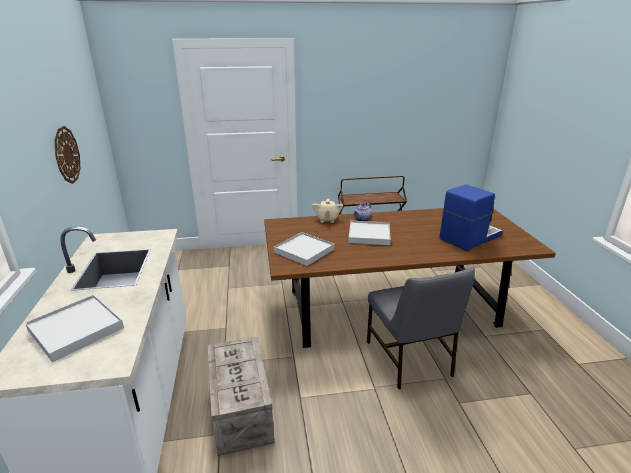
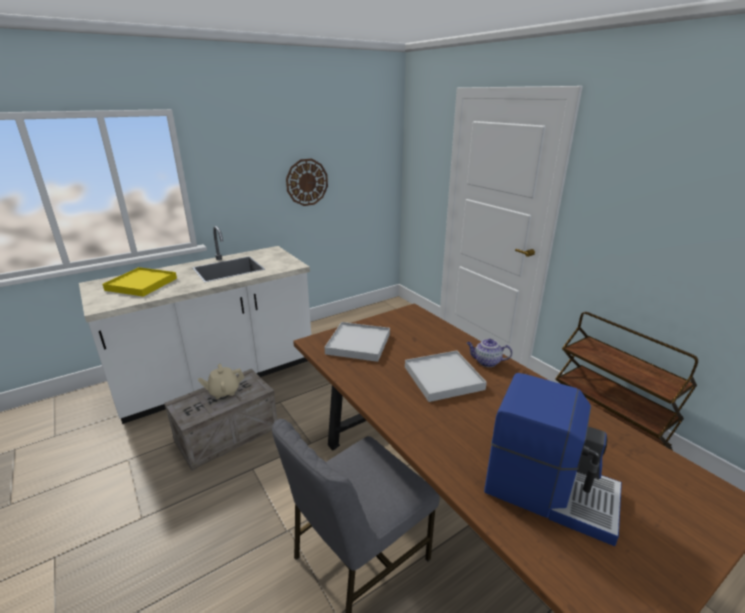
camera: 65 degrees right, 0 degrees up
(76, 329) = (141, 284): white tray -> yellow tray
(327, 219) = (455, 338): beige teapot -> beige teapot (224, 391)

